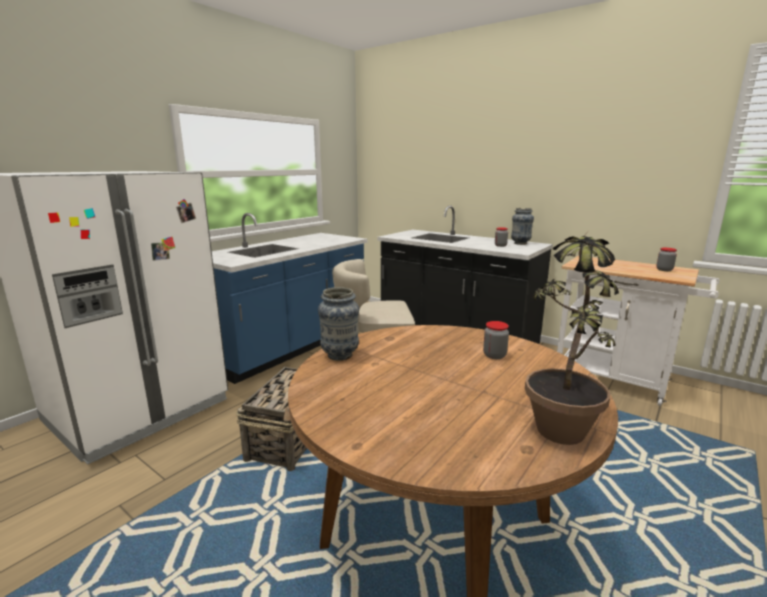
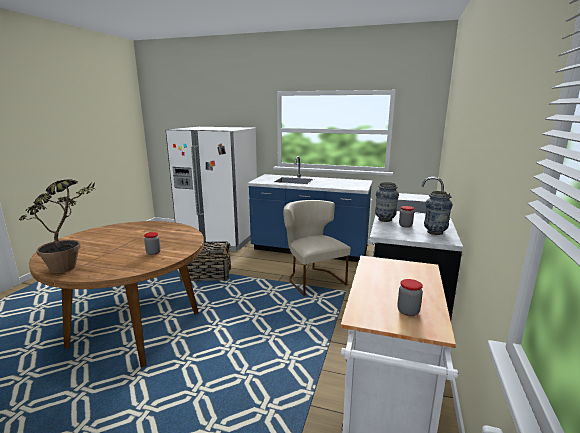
camera: 70 degrees right, 0 degrees up
(340, 355) = (153, 225): vase -> vase (385, 220)

